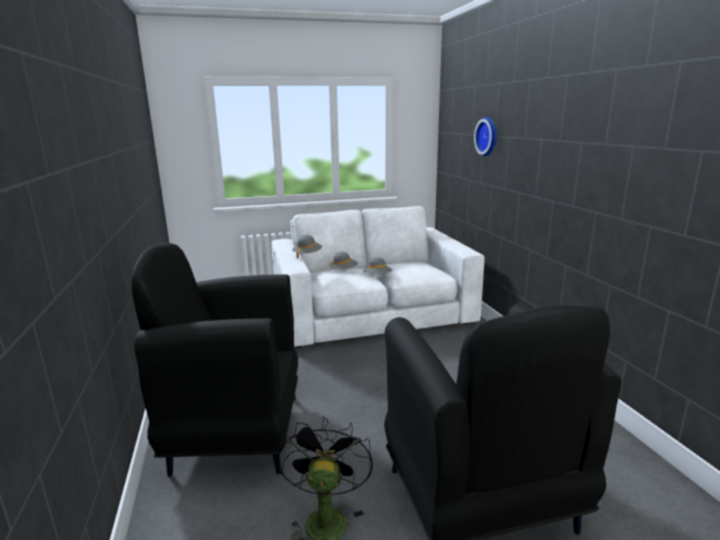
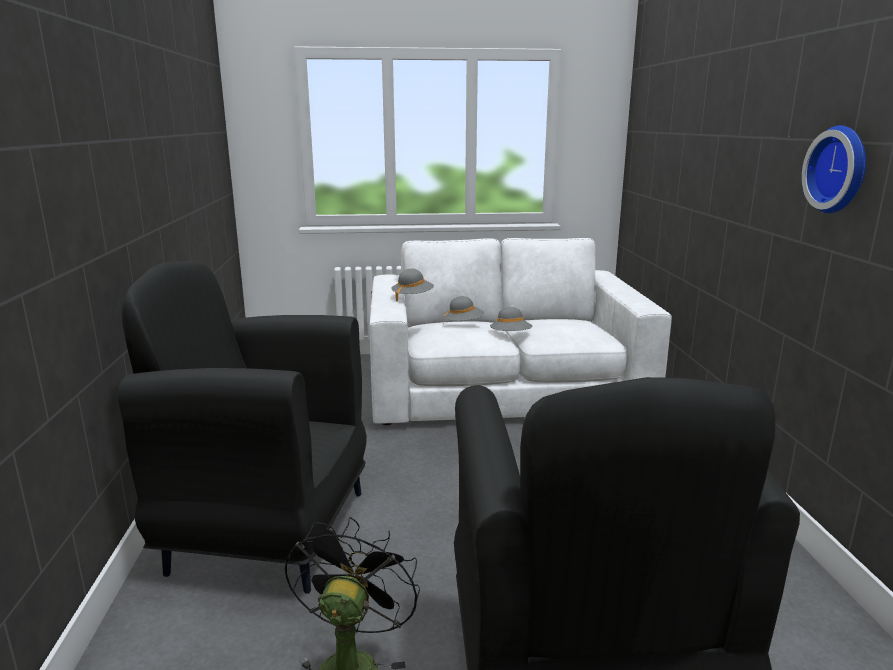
camera: 10 degrees right, 0 degrees up
(488, 136) = (690, 135): wall clock -> wall clock (840, 169)

